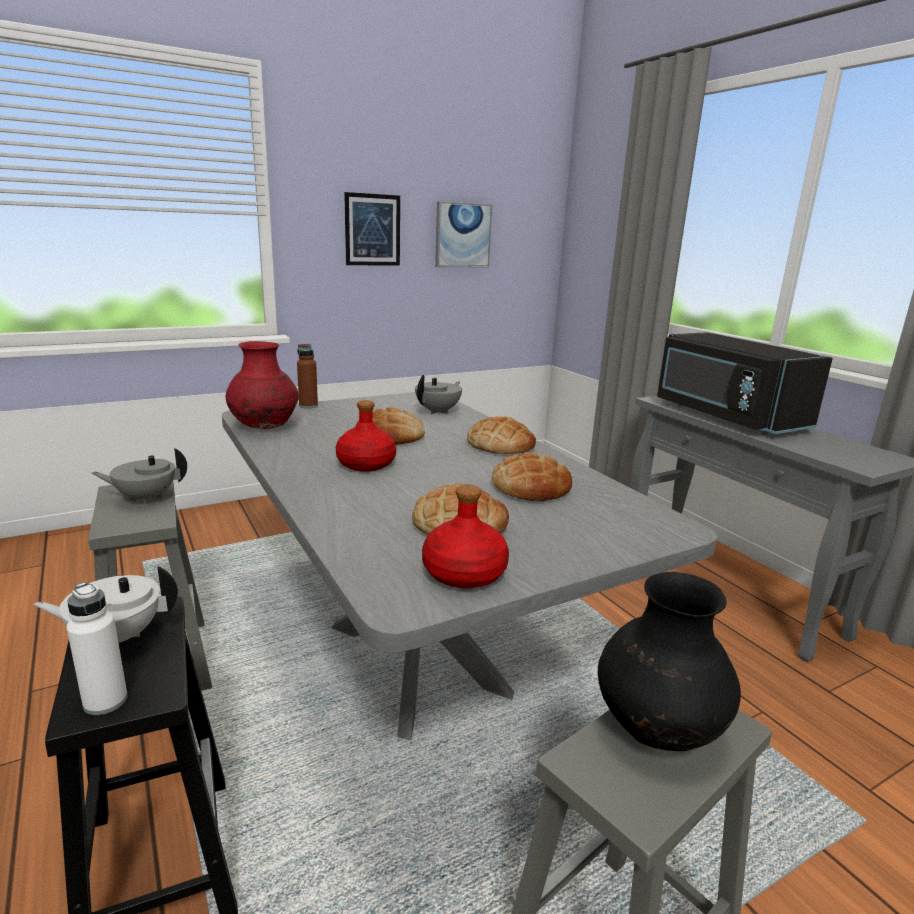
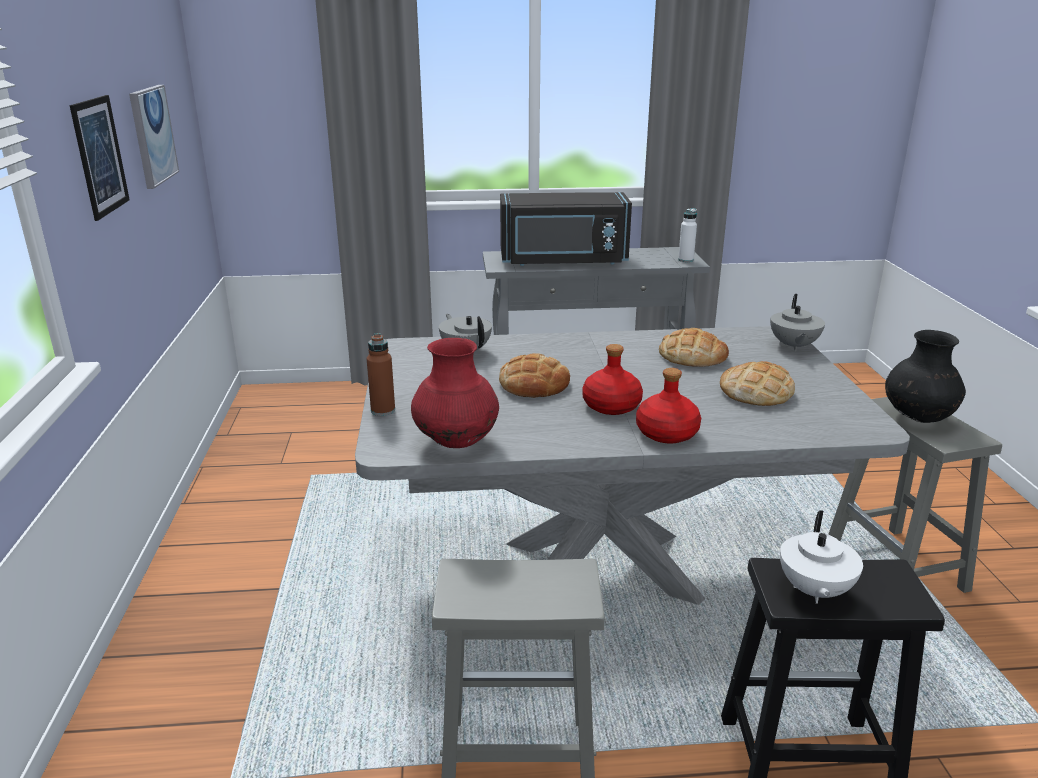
camera: 65 degrees left, 5 degrees up
(105, 701) = (901, 593): white bottle -> white bottle (685, 260)
(145, 498) = (499, 578): grey teapot -> grey teapot (793, 346)
(464, 574) = (836, 404): red bottle -> red bottle (667, 433)
(501, 445) = (588, 346): bread -> none

